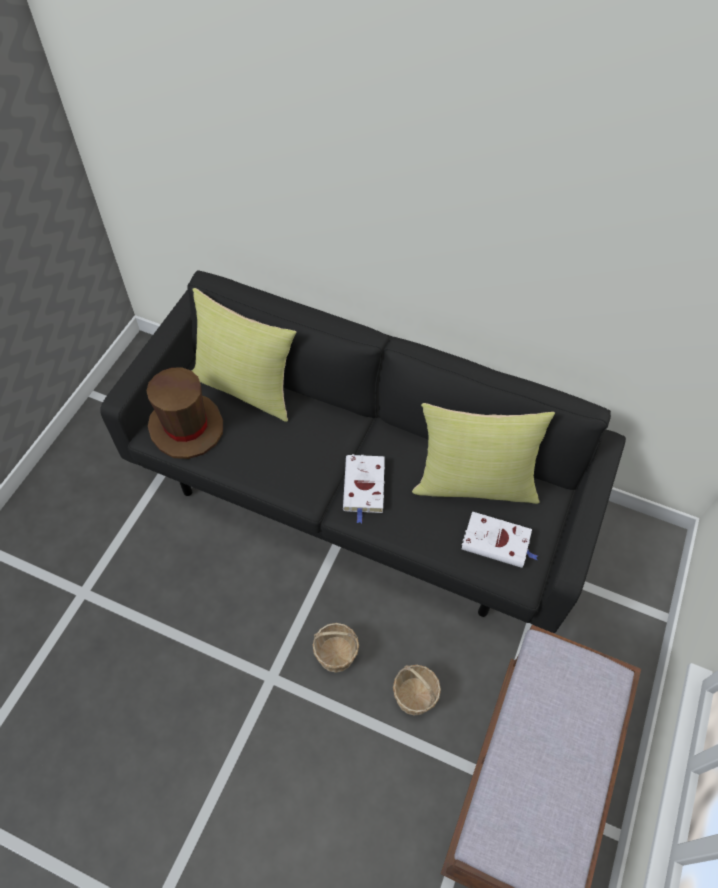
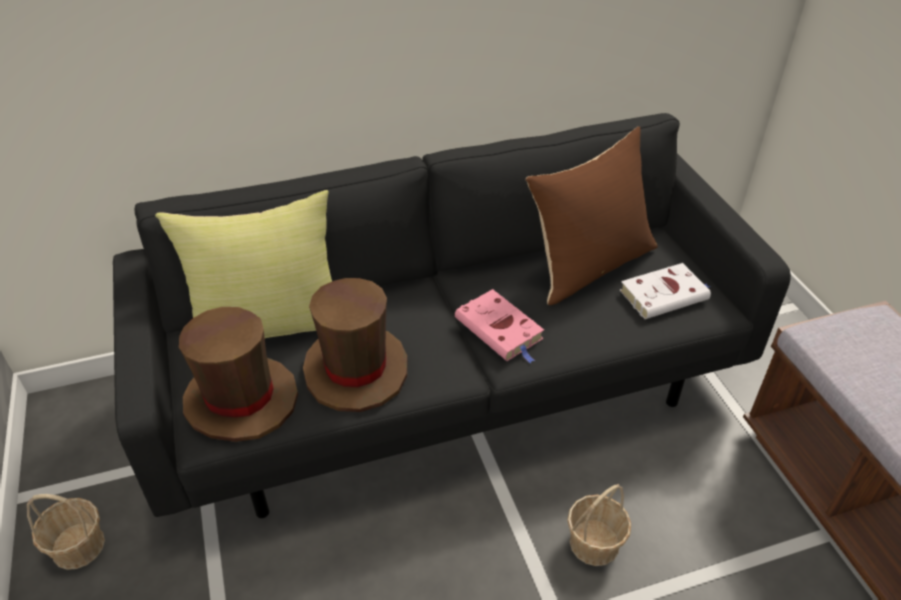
camera: 40 degrees left, 15 degrees down
(258, 452) = (356, 370): none -> brown hat
(364, 488) = (500, 330): white book -> pink book
(414, 695) = (702, 518): basket -> basket (78, 546)
(474, 483) = (589, 265): yellow pillow -> brown pillow

